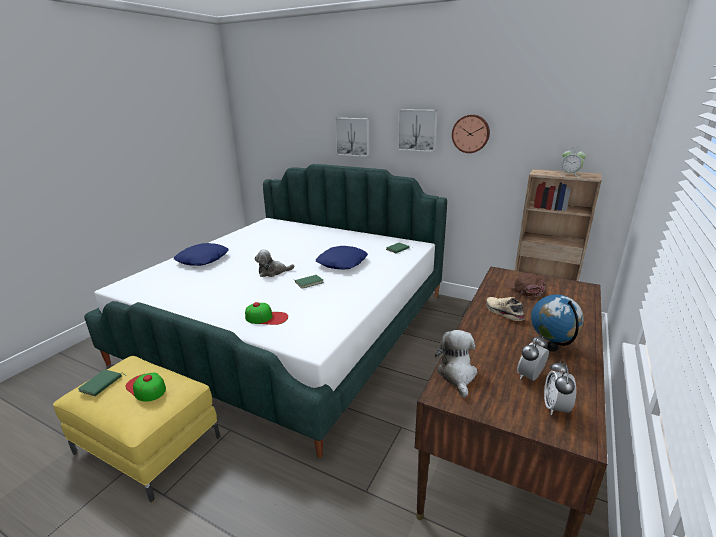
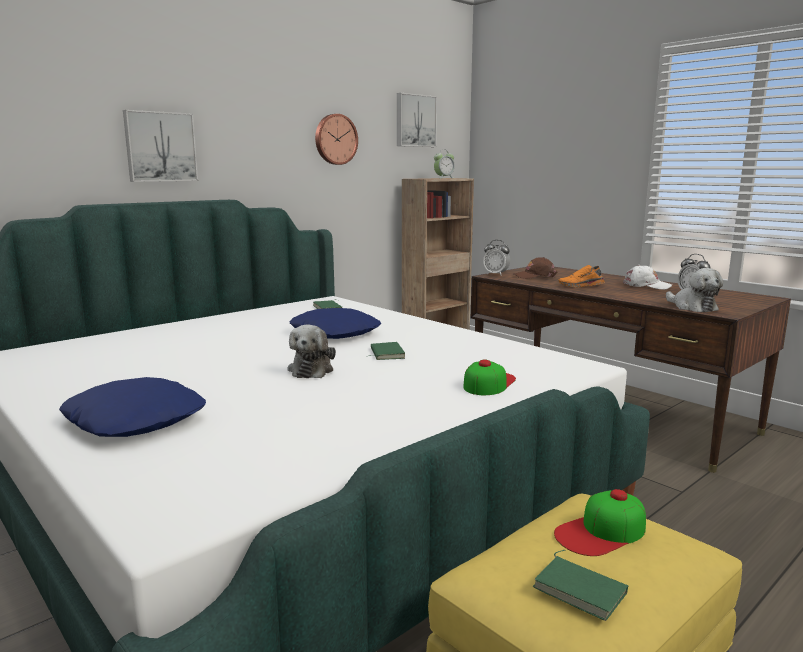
camera: 70 degrees left, 10 degrees down
(417, 130) = (269, 135): picture -> picture (415, 121)
(457, 374) = (692, 307): plush toy -> plush toy turned 135 degrees counterclockwise
(503, 313) = (581, 286): beige shoe -> orange shoe
(550, 347) = (646, 286): globe -> white cap
(555, 408) = (733, 296): alarm clock -> alarm clock (496, 274)

